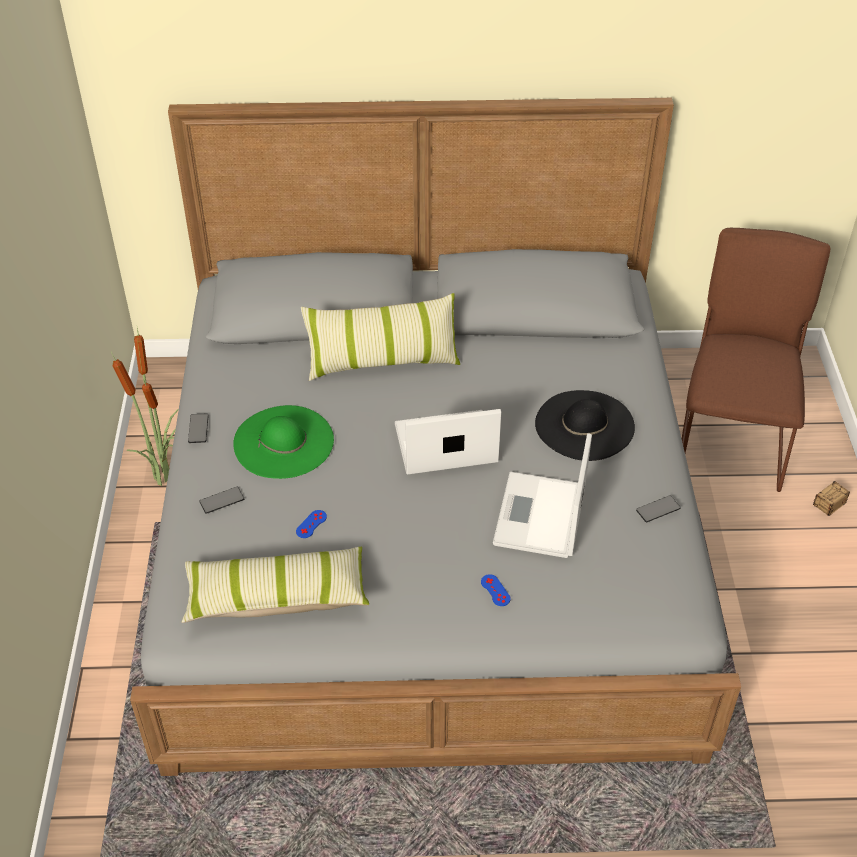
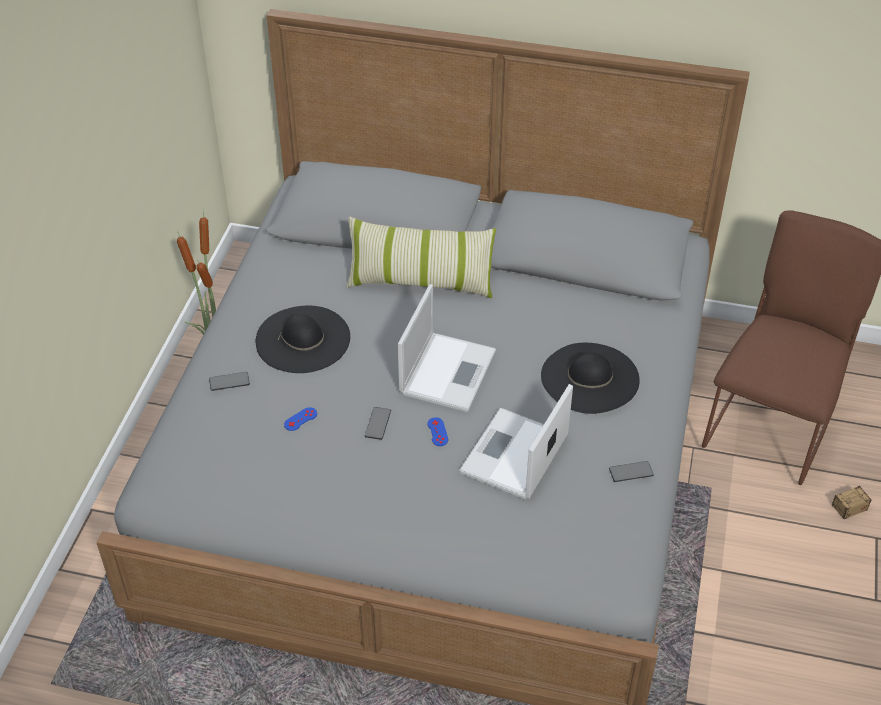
camera: 15 degrees right, 0 degrees up
(198, 429) = (232, 313): phone -> phone (378, 424)
(277, 596) = (247, 478): pillow -> none
(284, 442) = (303, 339): green hat -> black hat
(443, 445) = (448, 370): laptop -> laptop turned 105 degrees clockwise
(495, 590) = (446, 515): blue game controller -> blue game controller (437, 432)

